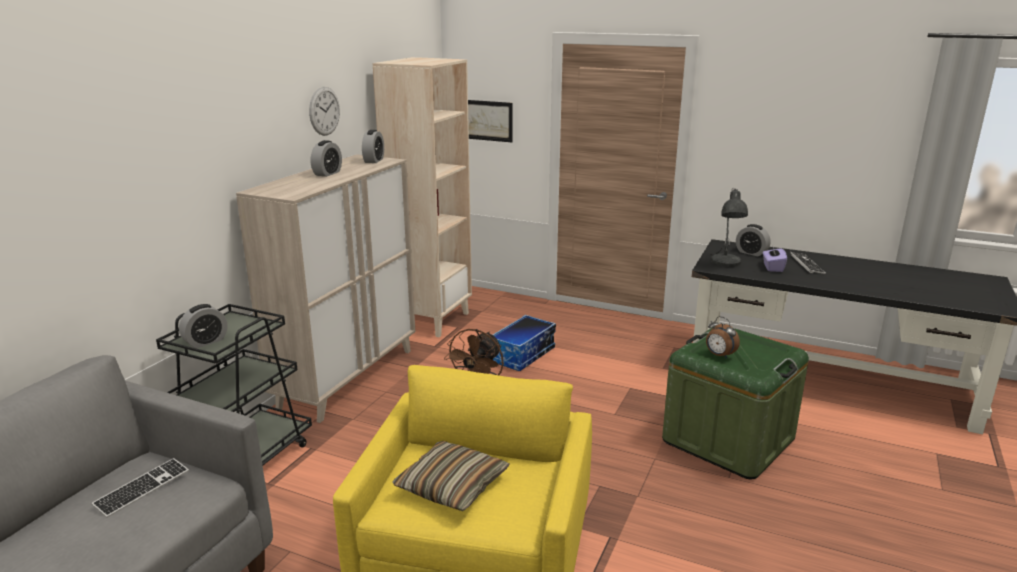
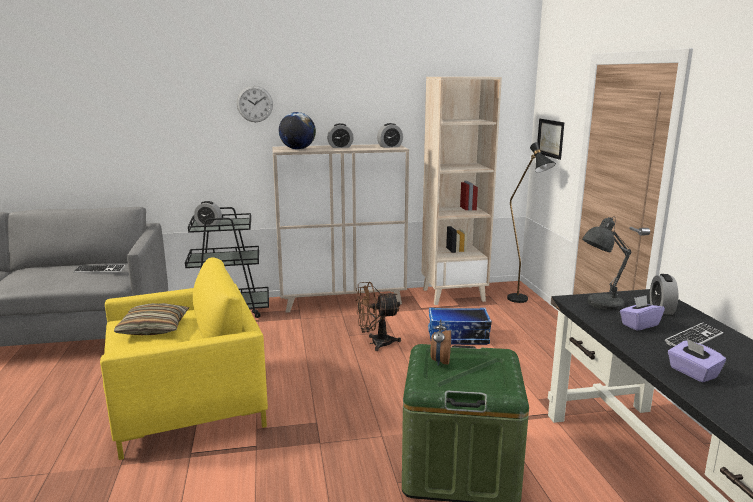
camera: 55 degrees right, 5 degrees down
(298, 188) = (297, 149): none -> globe
(324, 111) = (368, 107): wall clock -> wall clock (254, 104)
(493, 300) = (523, 301): none -> black floor lamp
(856, 283) = (692, 373): none -> purple tissue box

